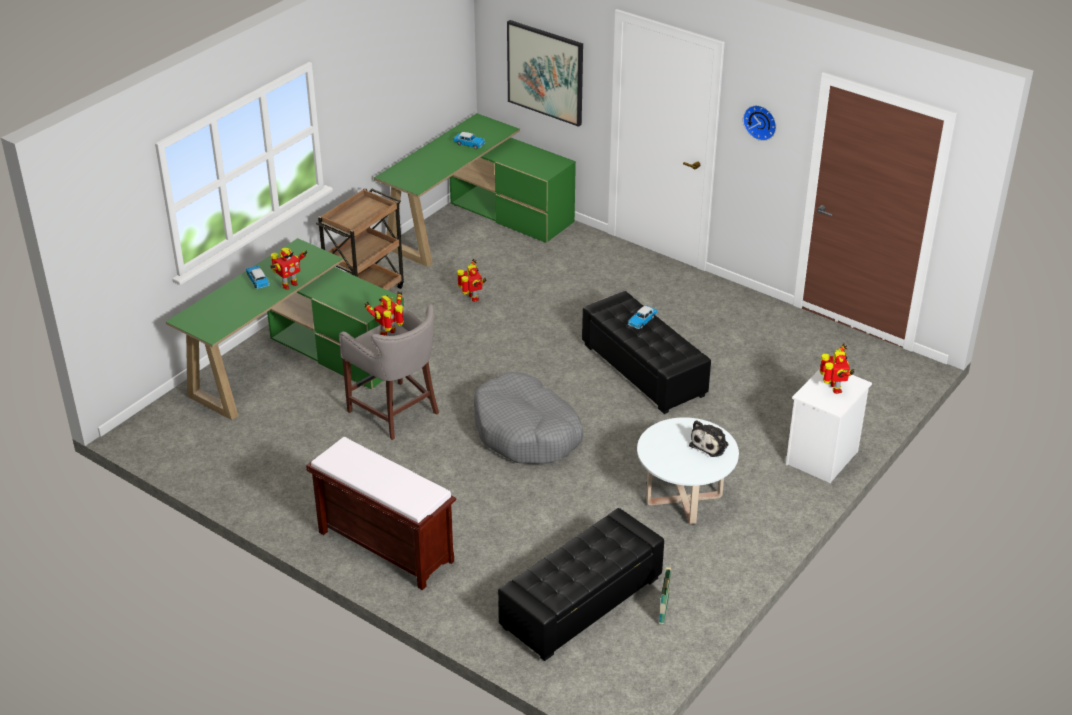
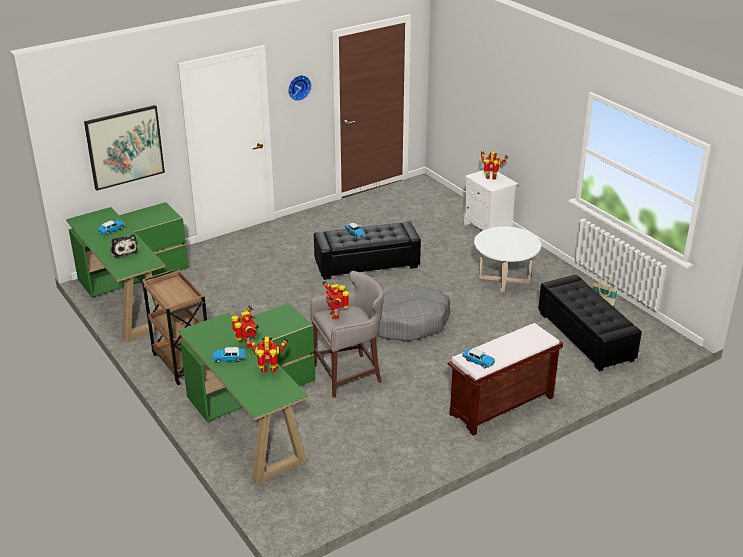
camera: 70 degrees left, 5 degrees down
(340, 458) = (478, 361): none -> toy car
(472, 298) = (230, 313): toy robot -> toy robot (269, 371)
(710, 444) = (506, 234): plush toy -> plush toy (123, 251)

